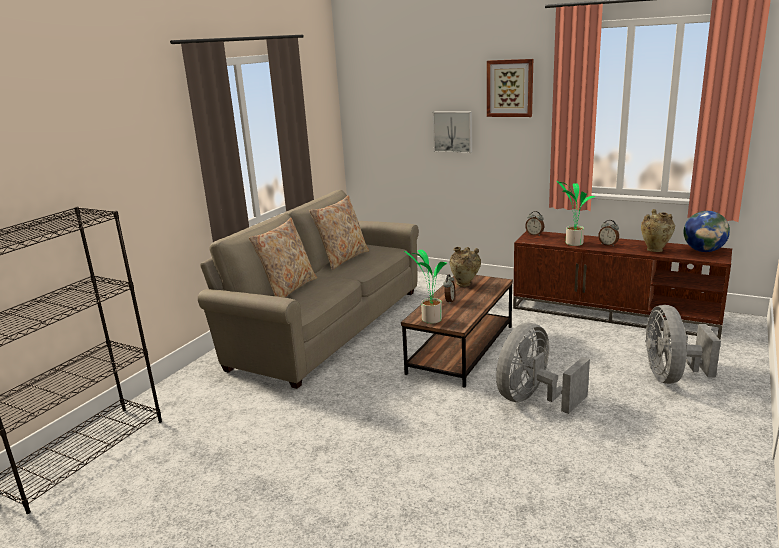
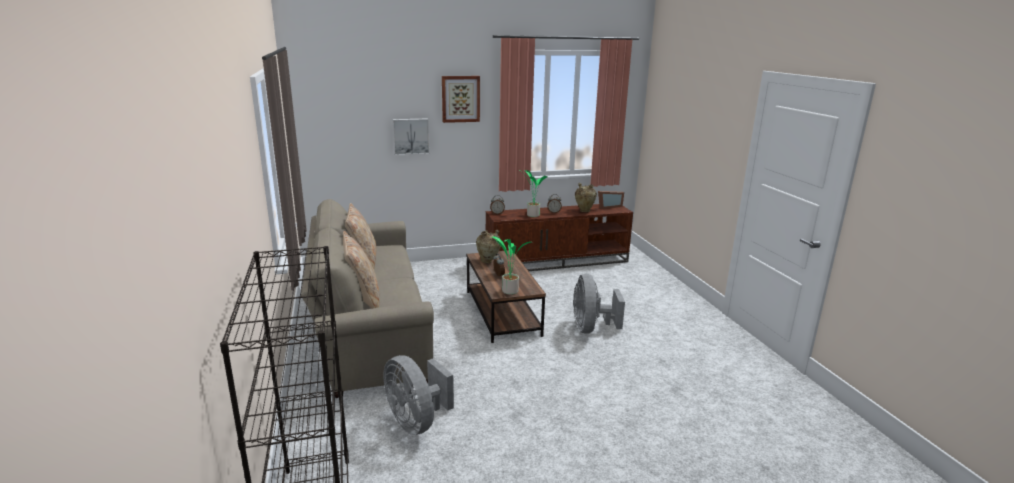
camera: 45 degrees left, 0 degrees up
(671, 376) = (635, 290): grey fan -> grey fan (417, 422)
(703, 251) = (608, 206): globe -> picture frame

